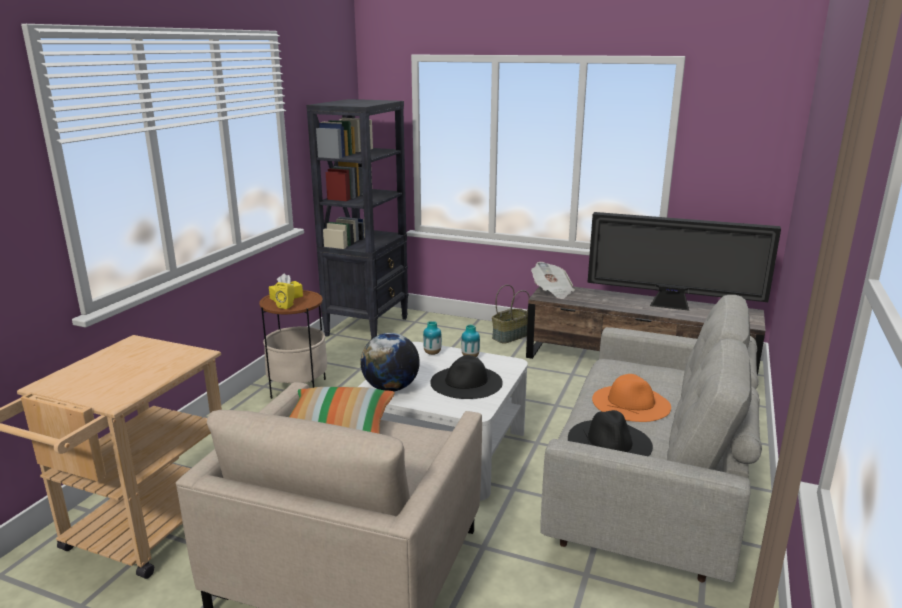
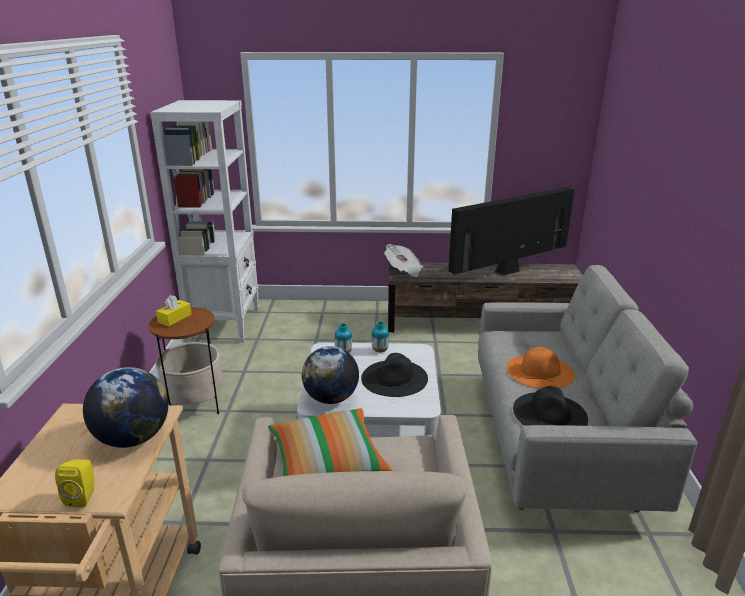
camera: 20 degrees left, 5 degrees up
(163, 366) = (133, 438): none -> globe
(287, 306) = (183, 328): yellow speaker -> yellow speaker (83, 496)
(367, 326) = (225, 324): black bookcase -> white bookcase
(510, 336) = (363, 313): basket -> none
(672, 306) = (507, 271): television -> television turned 150 degrees clockwise

